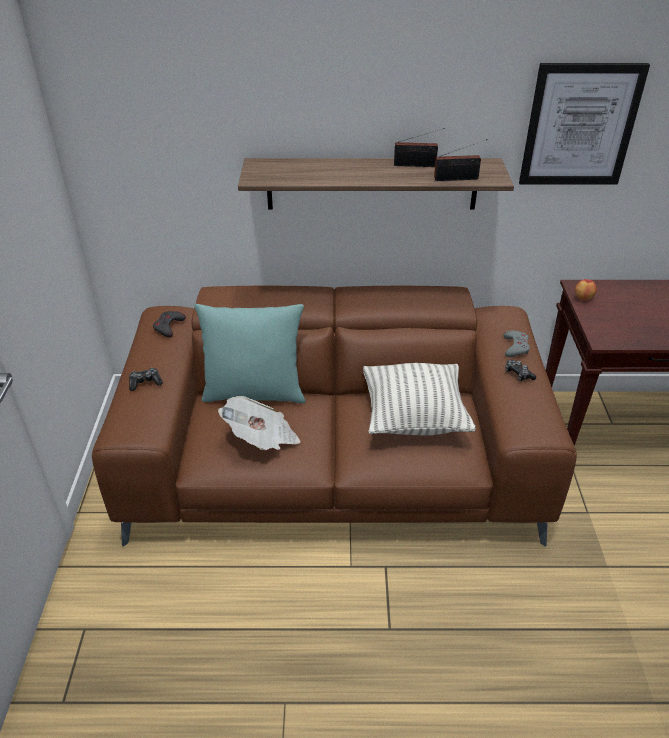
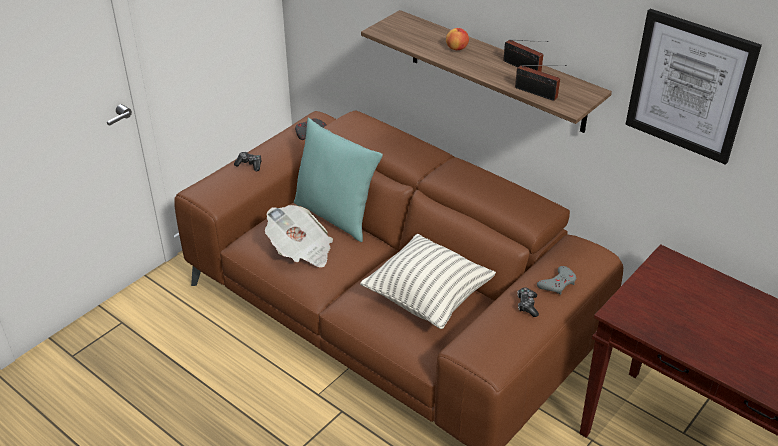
camera: 40 degrees right, 0 degrees up
(583, 298) = (656, 270): apple -> apple (457, 48)

